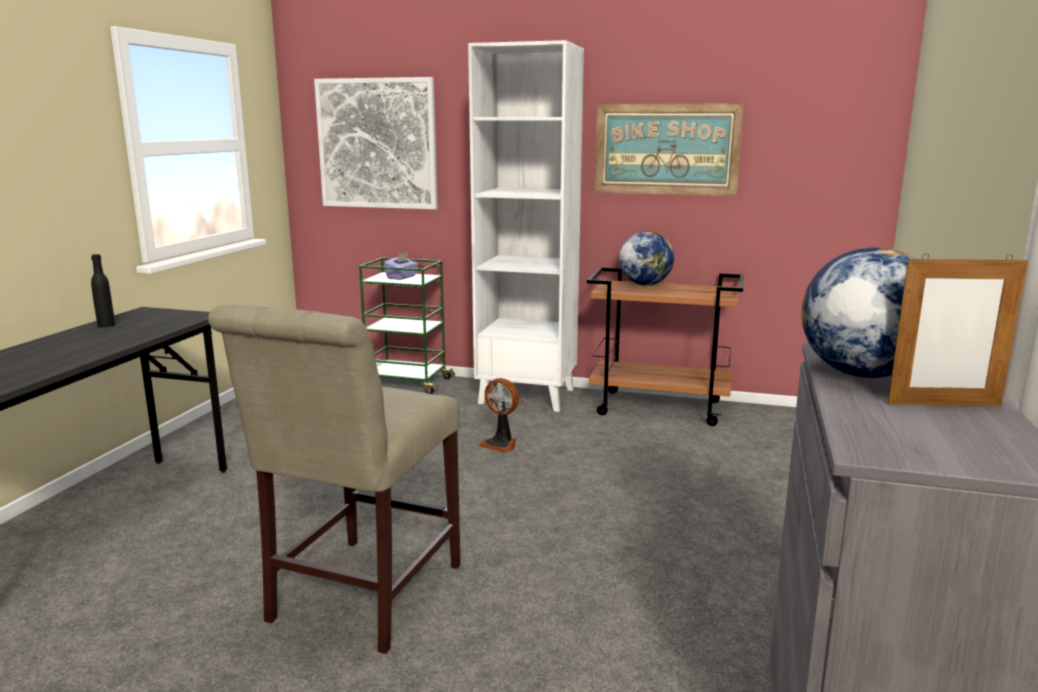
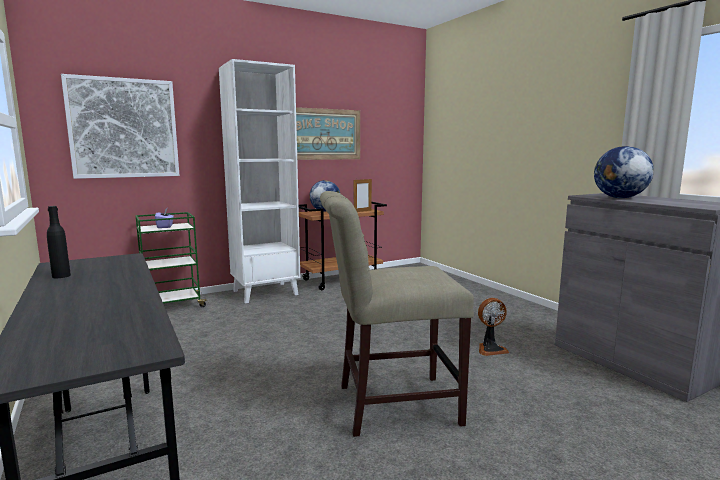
camera: 45 degrees left, 5 degrees down
(359, 597) = (390, 404): beige chair -> beige chair turned 105 degrees clockwise
(501, 444) = (301, 316): fan -> fan (490, 349)
(943, 404) = (663, 199): picture frame -> picture frame (362, 211)

